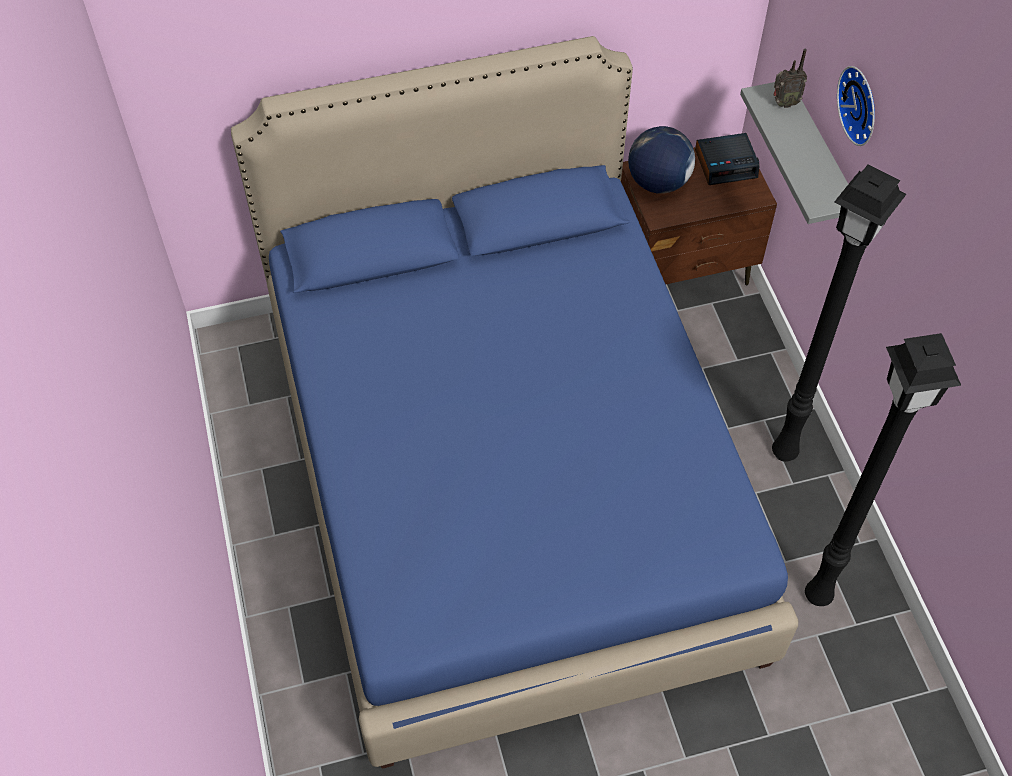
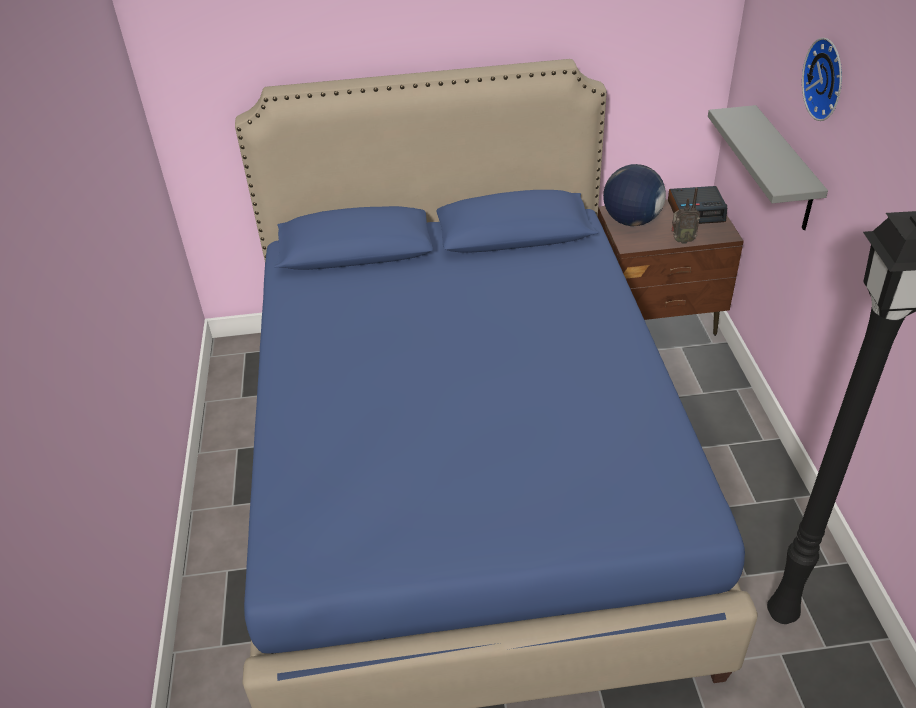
camera: 10 degrees right, 15 degrees down
(784, 103) = (749, 119): radio -> radio (681, 240)
(786, 452) = (750, 474): black floor lamp -> none

